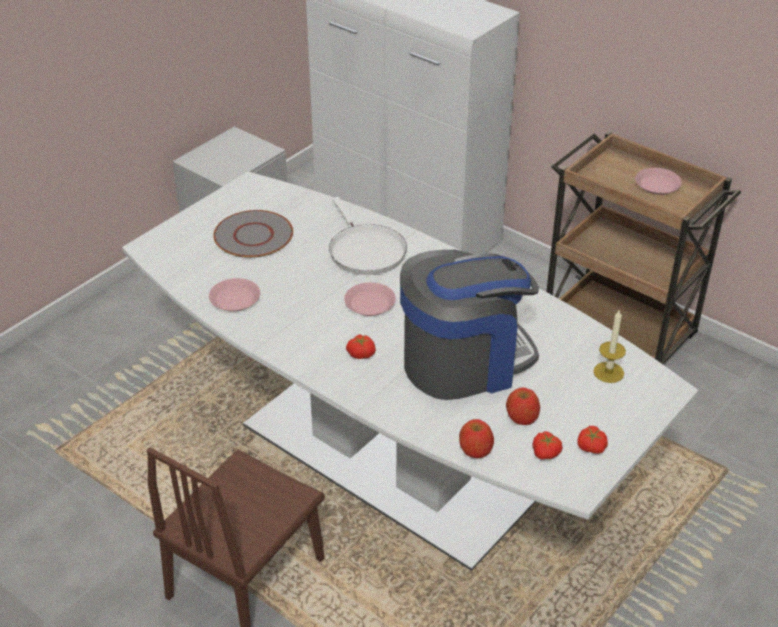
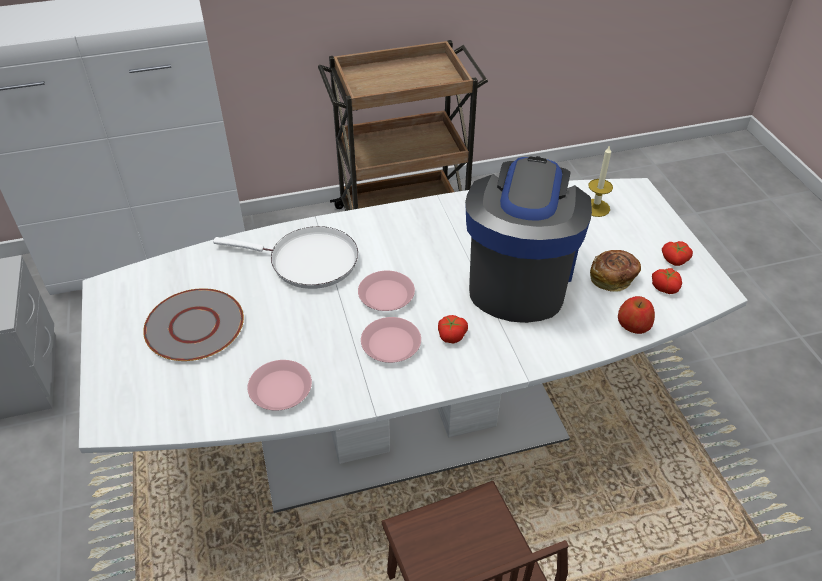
camera: 55 degrees left, 5 degrees up
(522, 416) = (612, 278): apple -> bread
(657, 185) = (411, 74): pink plate -> pink plate (391, 344)

